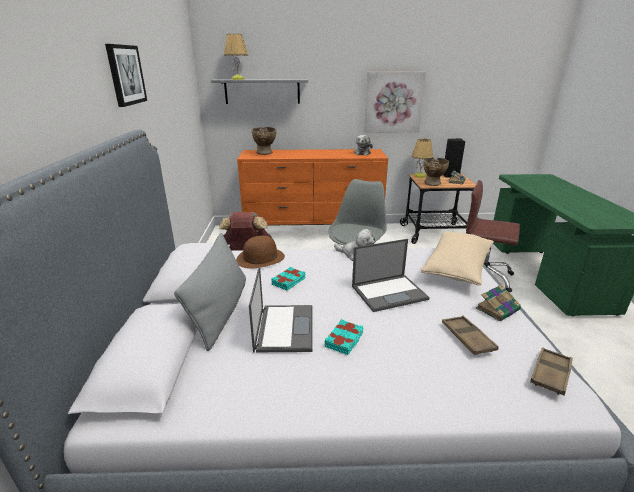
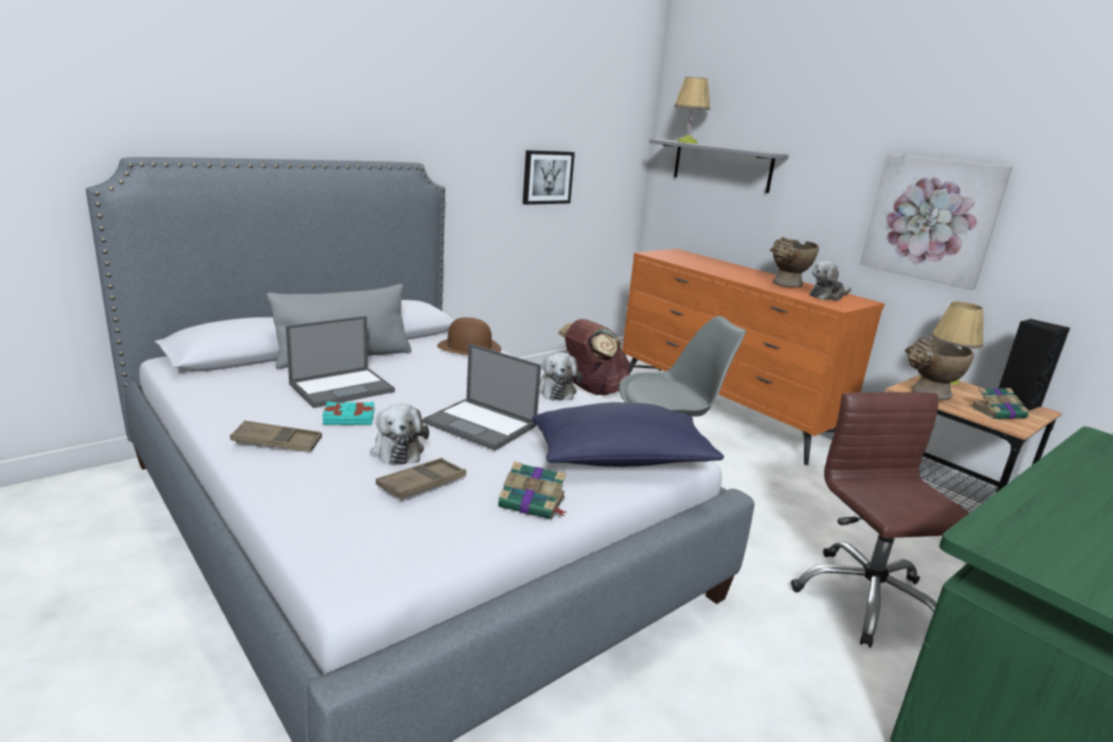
camera: 50 degrees right, 5 degrees down
(125, 75) = (444, 107): picture -> picture (547, 177)
(265, 153) = (686, 258): beige vase -> beige vase (786, 285)
(289, 281) = (437, 371): turquoise book -> none
(410, 334) = (397, 450): none -> plush toy
(457, 268) = (621, 460): beige pillow -> blue pillow
(550, 374) = (395, 552): brown tray -> brown tray (277, 442)

